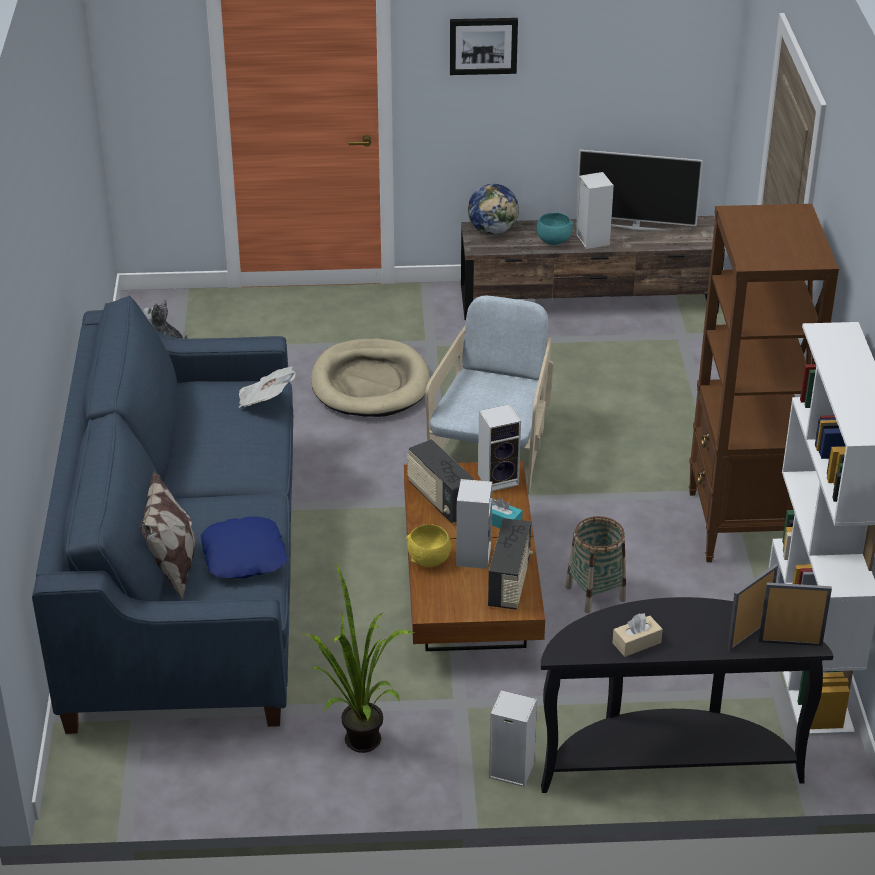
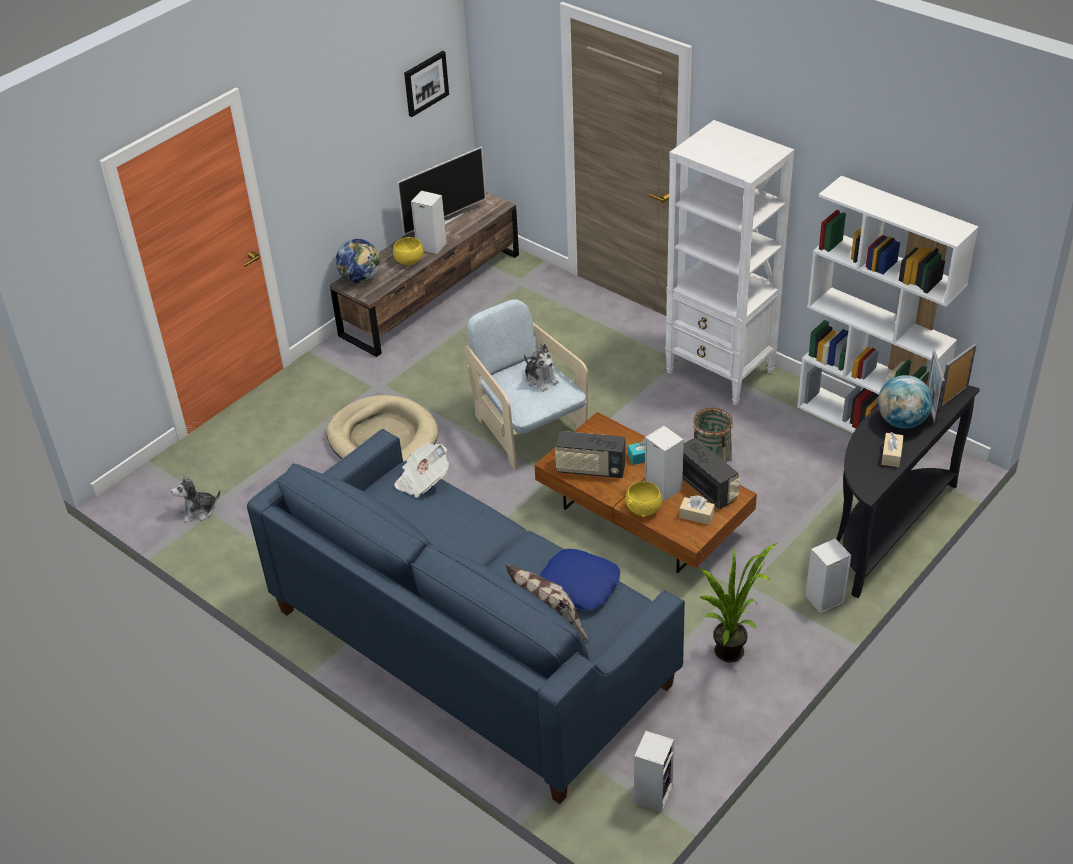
camera: 45 degrees left, 5 degrees up
(463, 597) = (696, 515): none -> beige tissue box
(483, 45) = (314, 133): picture -> picture (425, 83)
(499, 479) = (602, 432): speaker -> speaker (653, 793)
(505, 399) = (540, 379): none -> plush toy
(553, 241) = (408, 261): turquoise bowl -> yellow bowl
(699, 625) = (901, 421): none -> globe
(739, 526) = (720, 372): brown bookcase -> white bookcase

